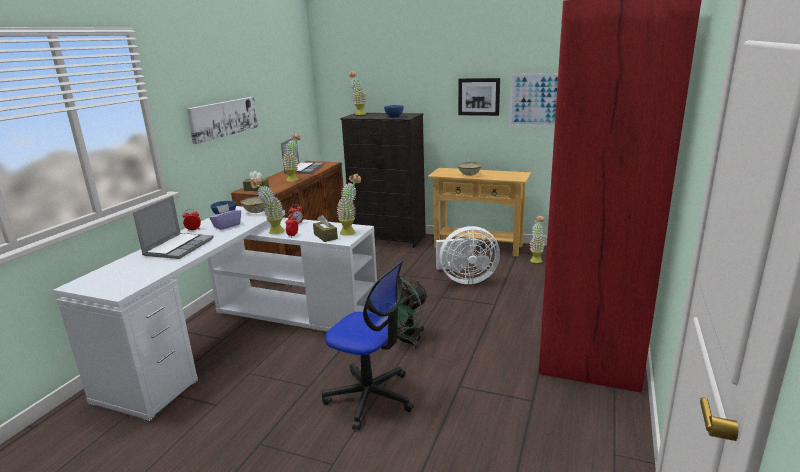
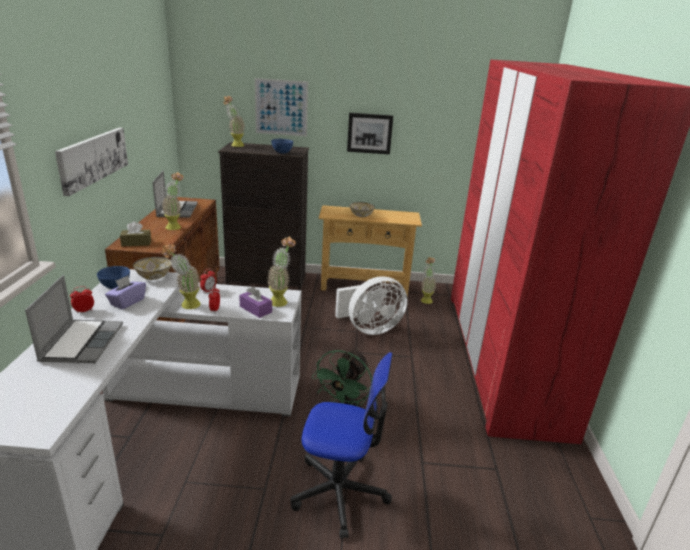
camera: 20 degrees left, 5 degrees up
(325, 236) = (255, 309): brown tissue box -> purple tissue box
(536, 100) = (428, 140): picture -> picture (281, 107)

